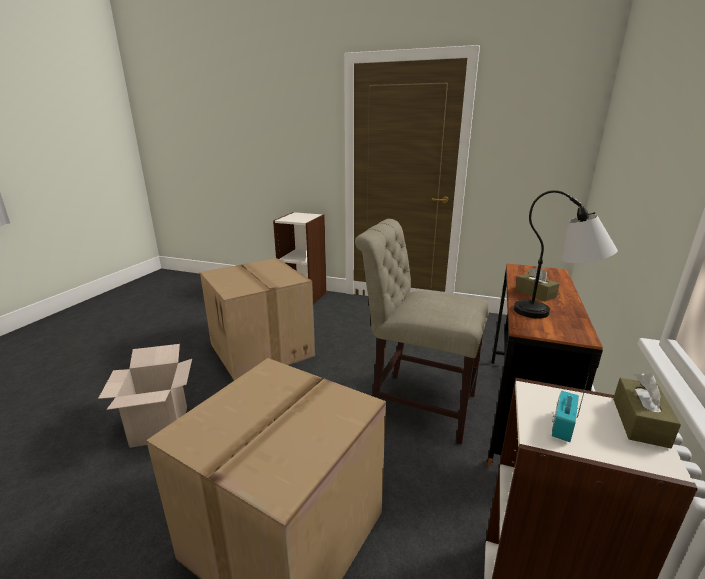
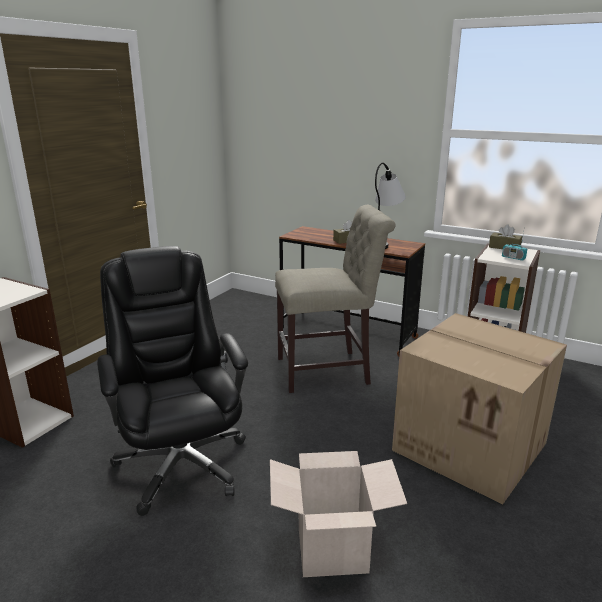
camera: 80 degrees left, 0 degrees up
(263, 350) = (181, 463): cardboard box -> black office chair
(417, 403) = (328, 370): beige chair -> beige chair turned 135 degrees counterclockwise

